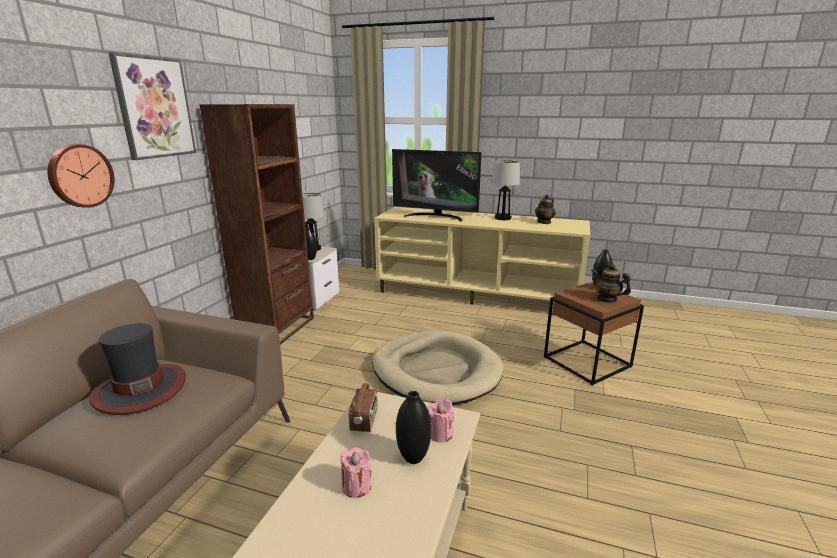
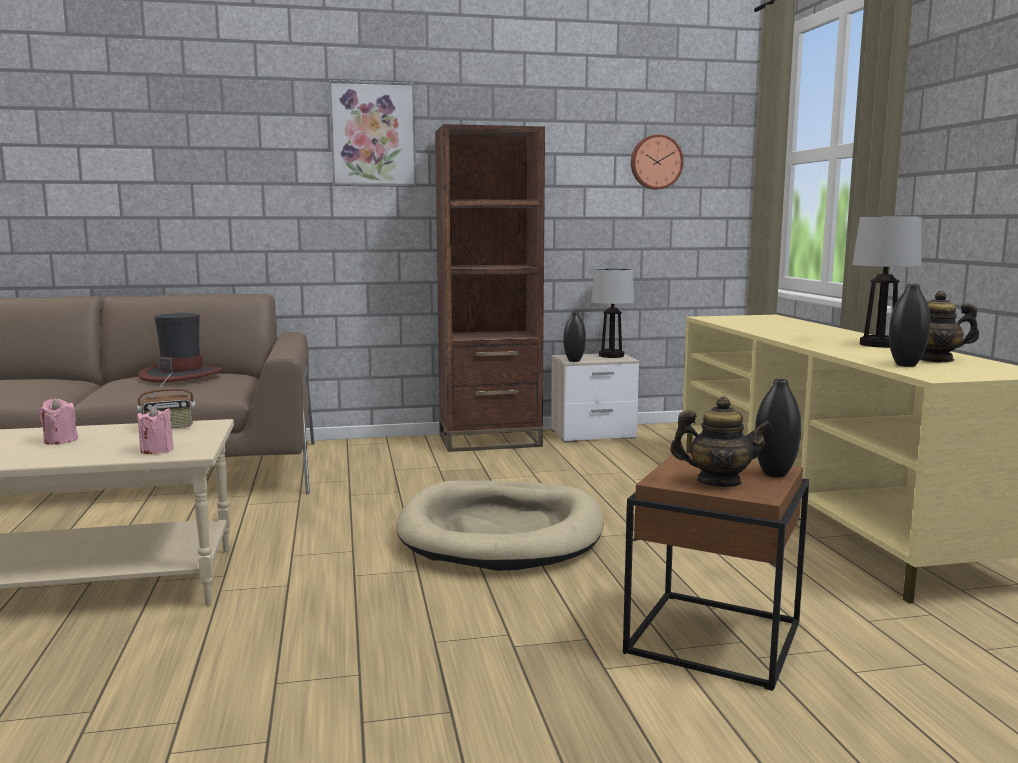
camera: 60 degrees right, 10 degrees down
(80, 176) = (274, 194): wall clock -> wall clock (655, 162)
(413, 458) = (108, 448): black vase -> black vase (906, 365)
(435, 216) = (773, 327): television -> none
(607, 299) = (718, 482): teapot -> teapot turned 90 degrees clockwise

